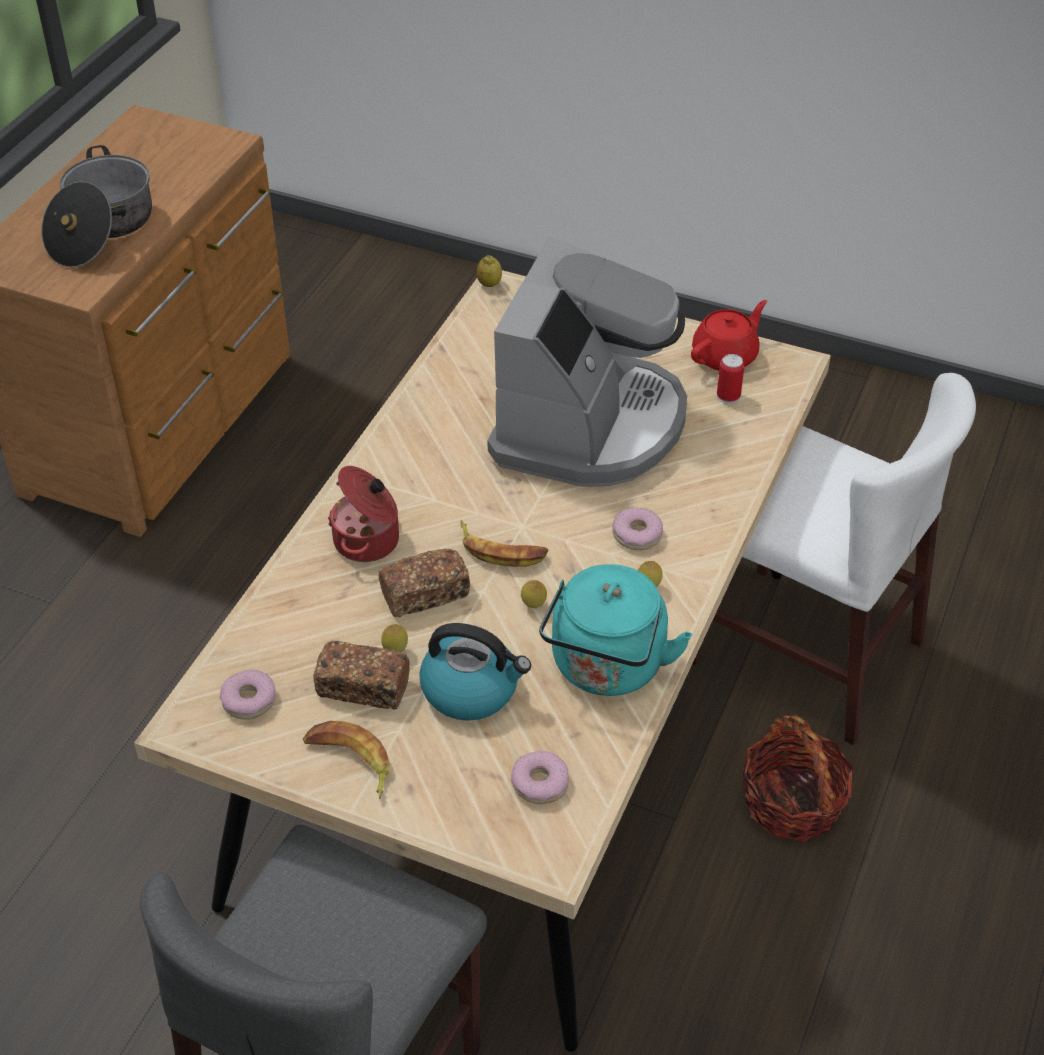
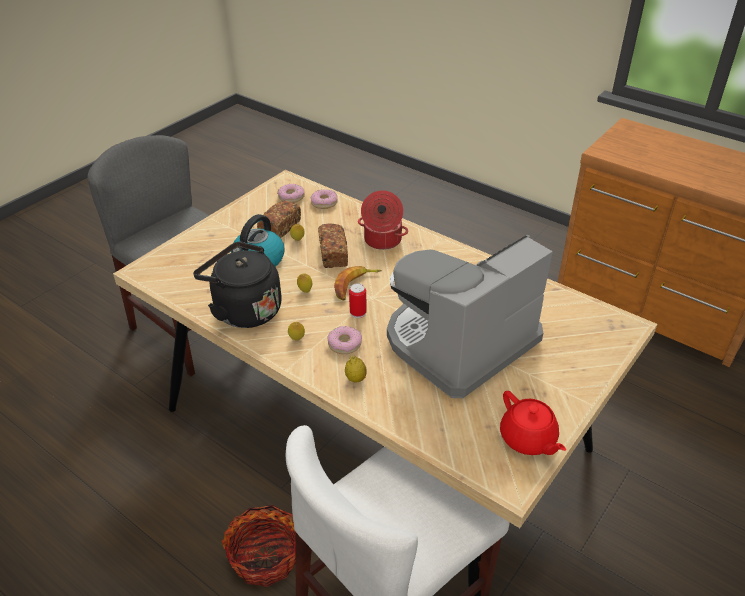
camera: 105 degrees right, 5 degrees down
(101, 229) = (664, 158): cooking pot -> none
(349, 762) = (238, 220): banana -> none
(489, 284) = (632, 321): lemon -> lemon (356, 379)
(540, 783) = (186, 274): donut -> donut (324, 203)
(589, 425) = (459, 343): coffee machine -> coffee machine turned 105 degrees clockwise
(607, 669) = (244, 310): turquoise kettle -> black kettle
(728, 396) = (475, 427): can -> can (358, 313)

